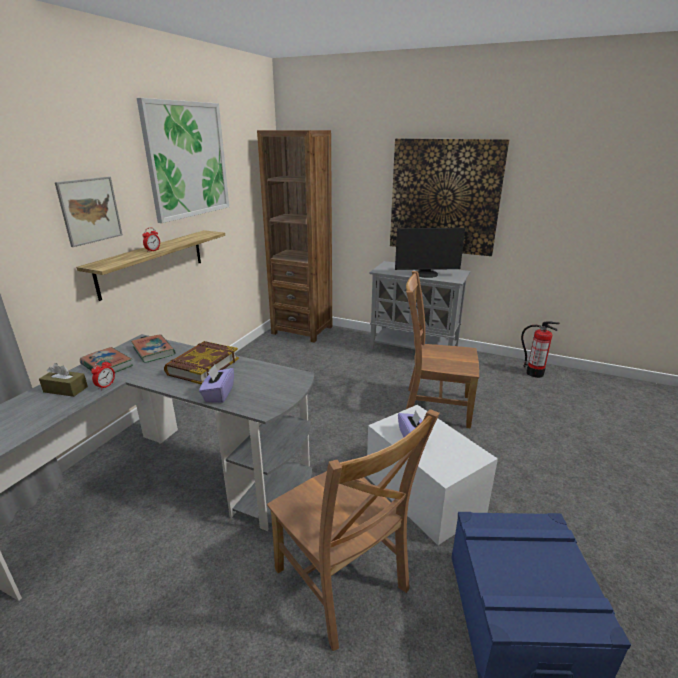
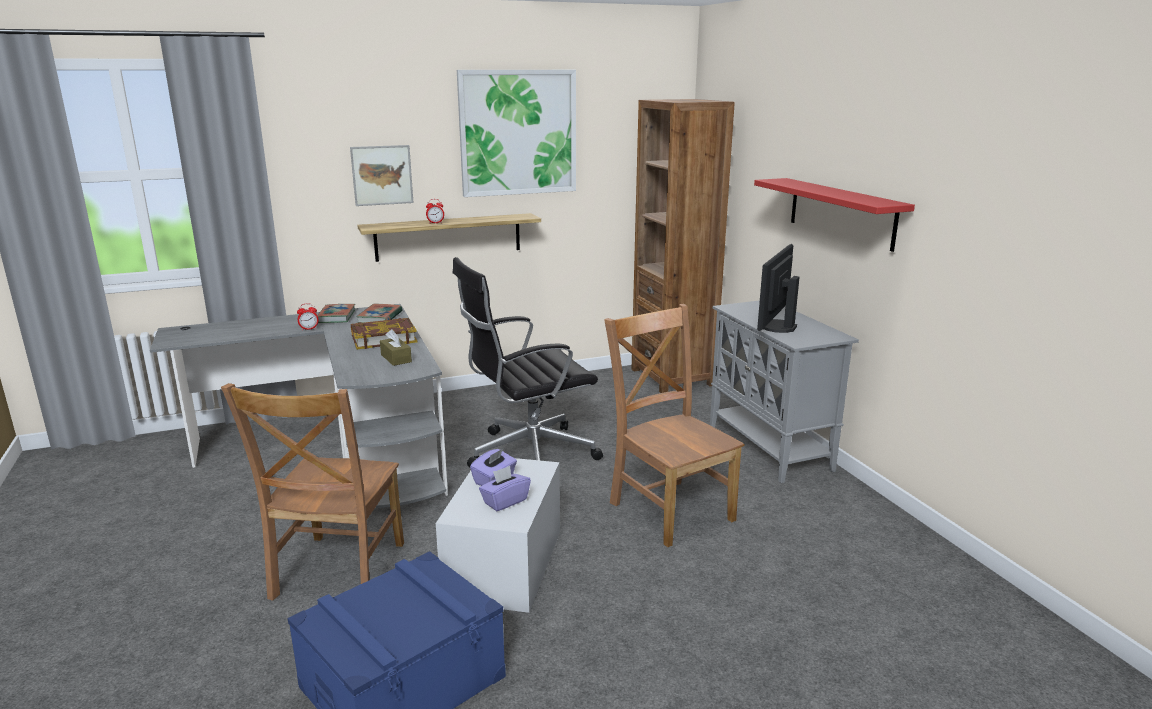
camera: 45 degrees right, 5 degrees down
(65, 389) = (288, 323): brown tissue box -> brown tissue box (396, 358)
(218, 394) = (351, 359): purple tissue box -> purple tissue box (505, 501)
(309, 415) = (528, 454): none -> black office chair
(426, 274) = (776, 326): monitor -> monitor turned 75 degrees clockwise
(444, 197) = (841, 212): picture -> red shelf
(534, 373) = (901, 545): fire extinguisher -> none

